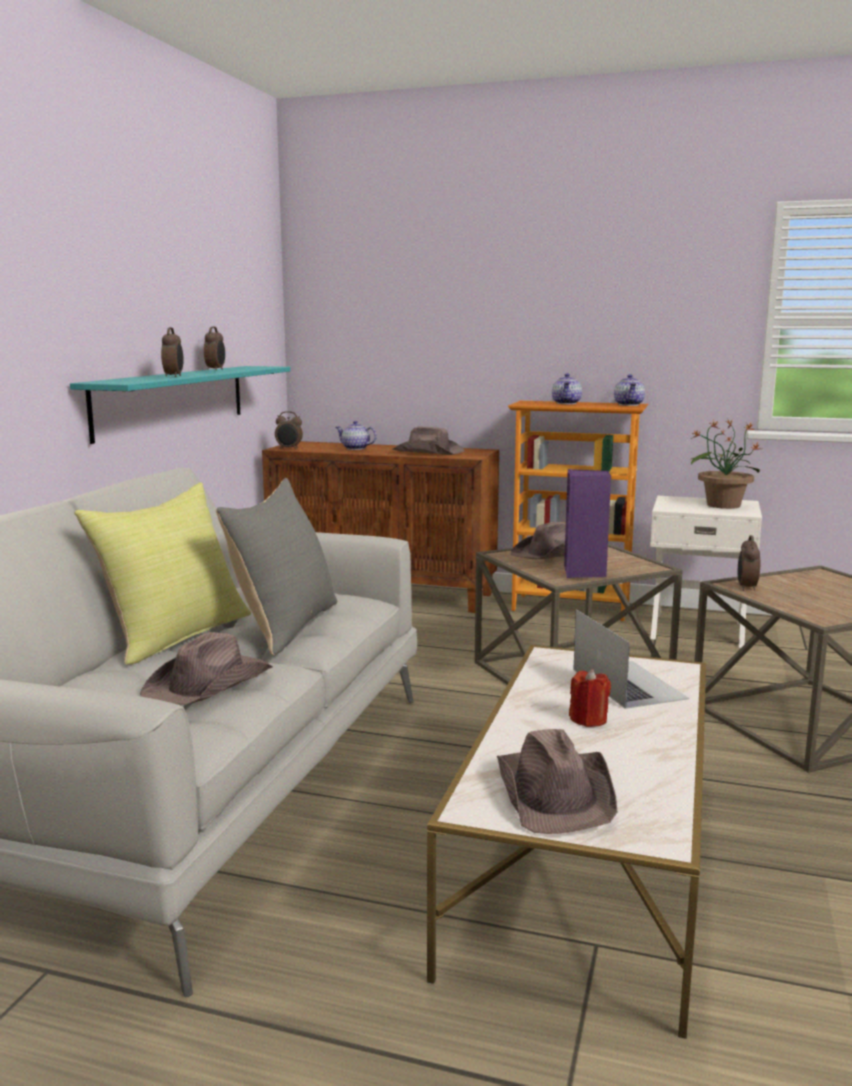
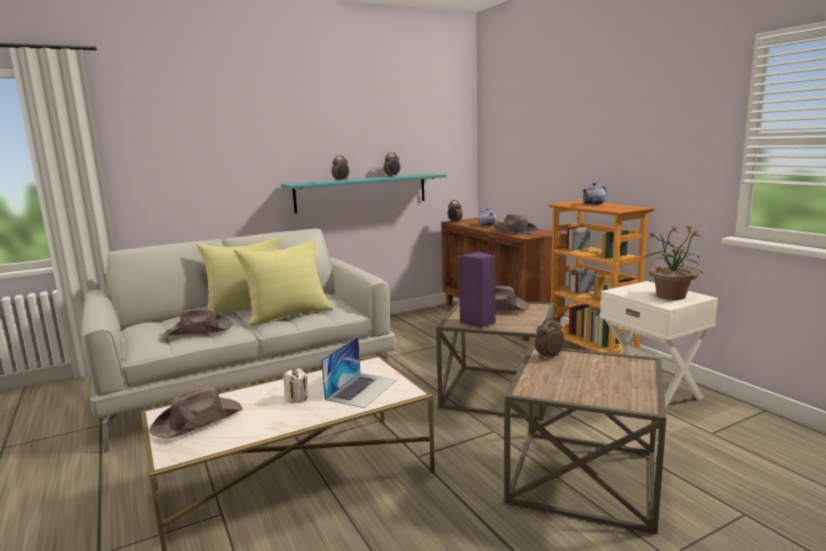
camera: 45 degrees right, 0 degrees up
(286, 626) = (288, 315): grey pillow -> yellow pillow
(588, 719) = (296, 398): red candle -> white candle
(629, 404) = (632, 208): teapot -> none

